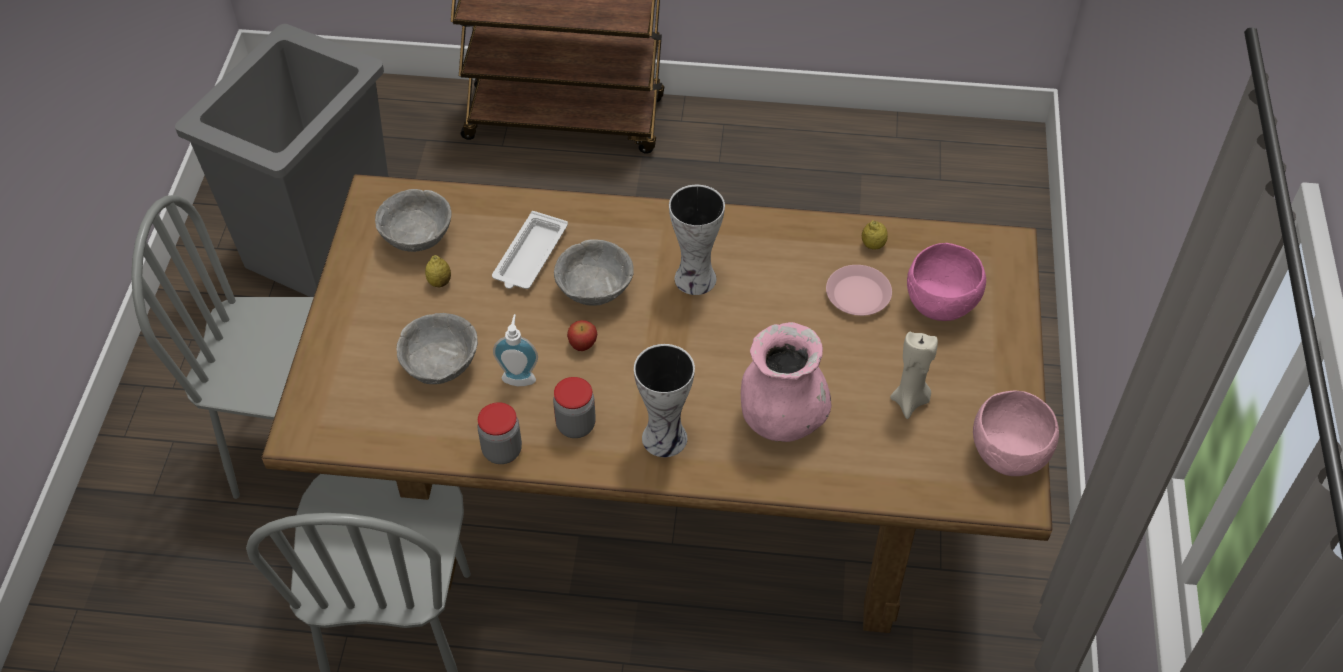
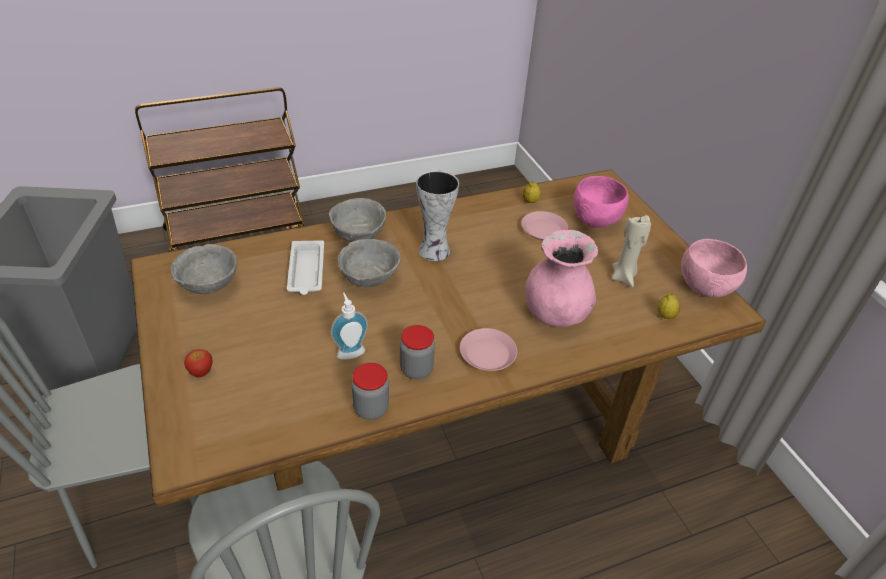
camera: 30 degrees left, 10 degrees down
(439, 282) = (245, 308): lemon -> lemon (665, 316)
(441, 366) = (281, 365): grey bowl -> grey bowl (359, 235)
(583, 344) = (384, 314): apple -> apple (201, 371)
(666, 436) = (487, 353): vase -> pink plate

